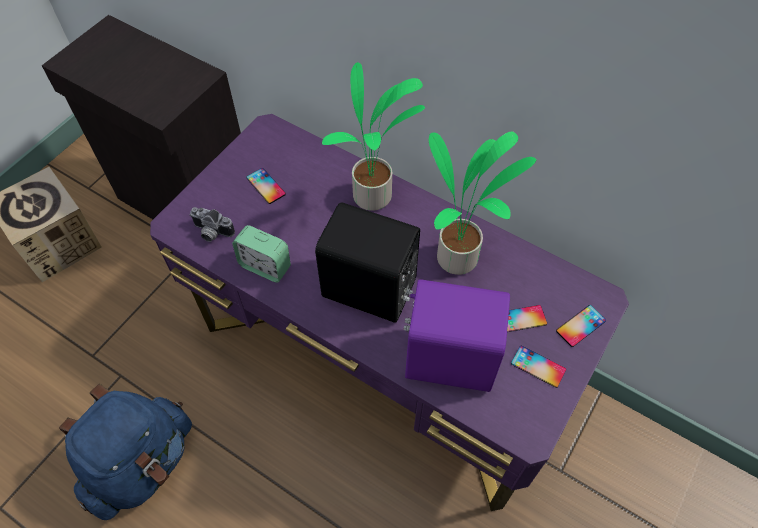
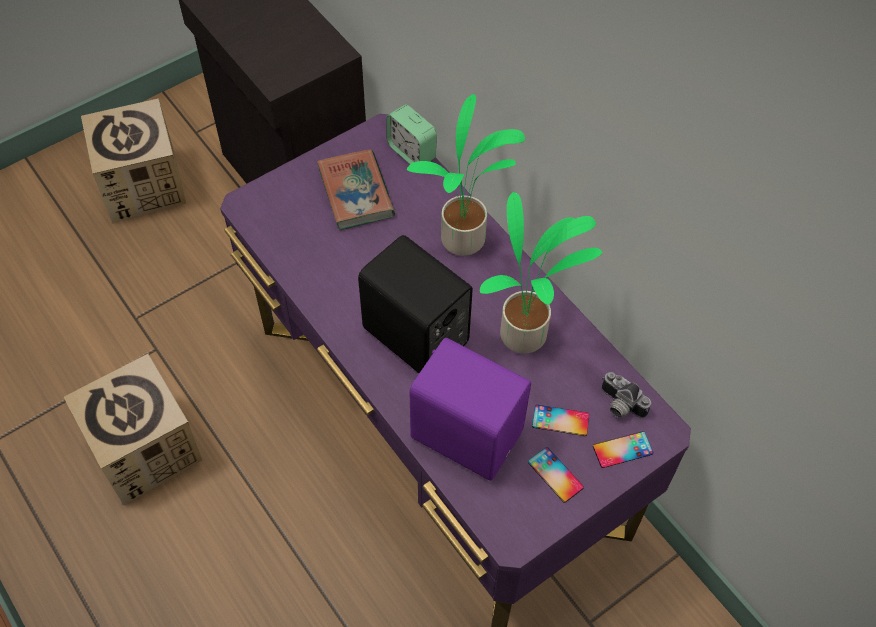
camera: 20 degrees right, 0 degrees up
(143, 464) = (145, 448): blue backpack -> cardboard box
(211, 233) = (280, 225): camera -> camera (619, 406)
(265, 266) = (320, 278): alarm clock -> alarm clock (411, 152)
(266, 186) = (356, 193): phone -> book

